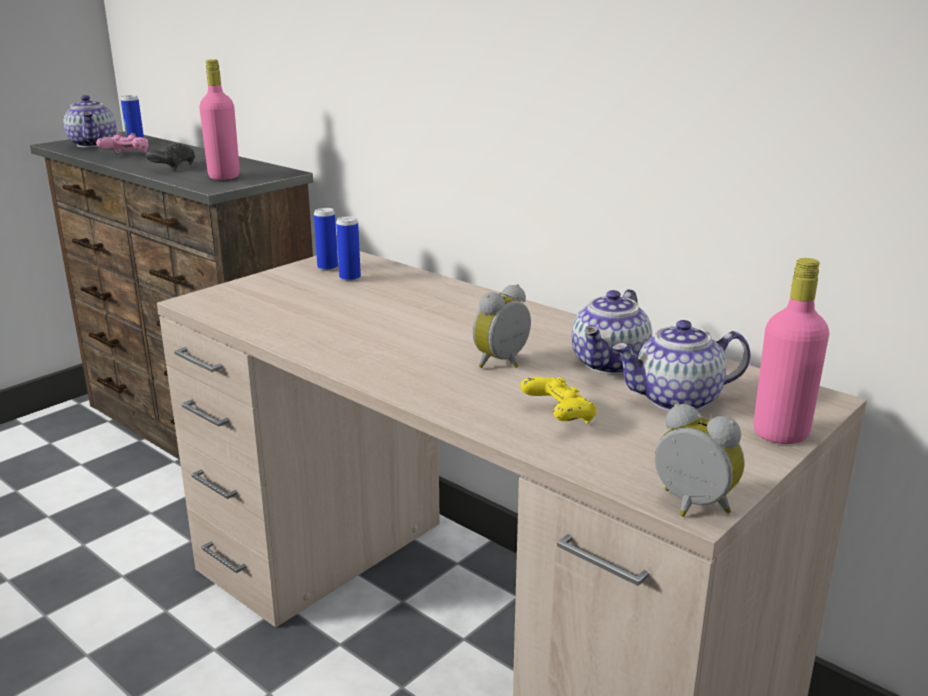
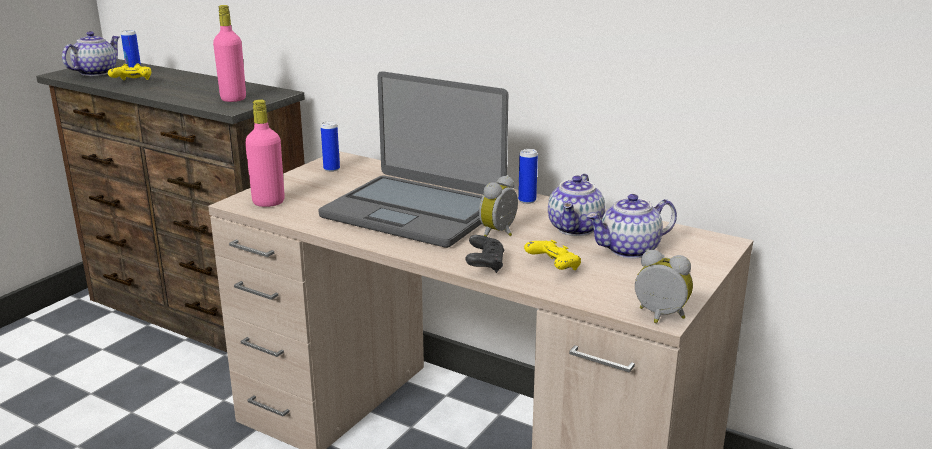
camera: 10 degrees left, 0 degrees up
(94, 144) = (95, 73): teapot -> teapot turned 120 degrees counterclockwise
(126, 155) = (132, 82): pink game controller -> yellow game controller
(173, 167) = (183, 91): black game controller -> black game controller (485, 265)
(350, 278) = (354, 176): can -> can (527, 200)
(404, 327) = (414, 212): none -> laptop
(780, 434) = (703, 267): pink bottle -> pink bottle (268, 202)

